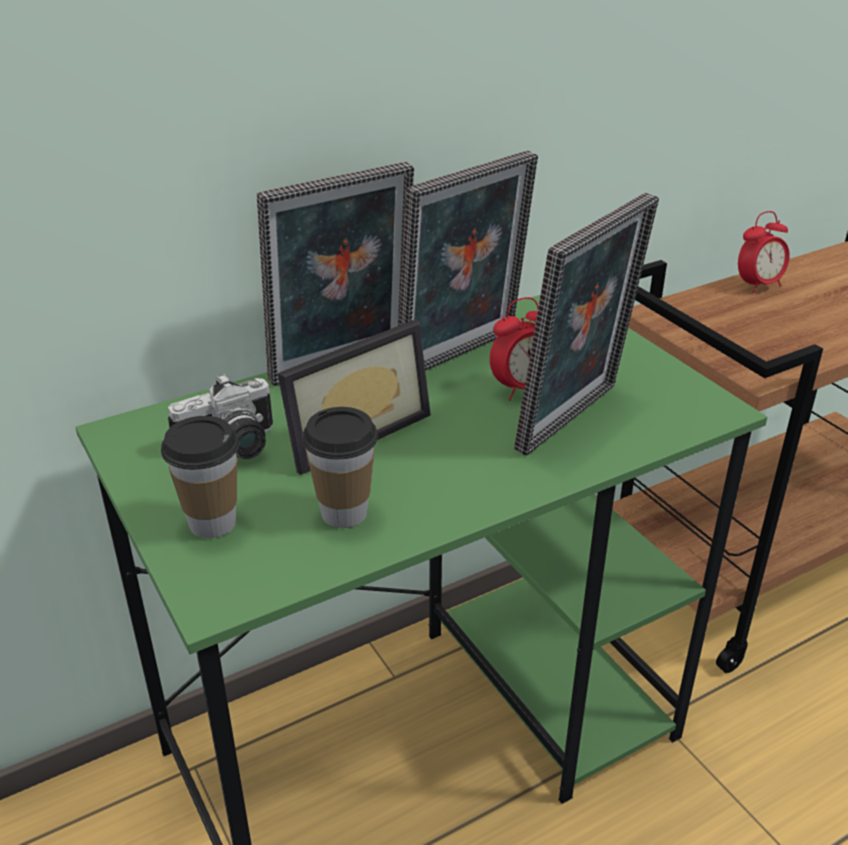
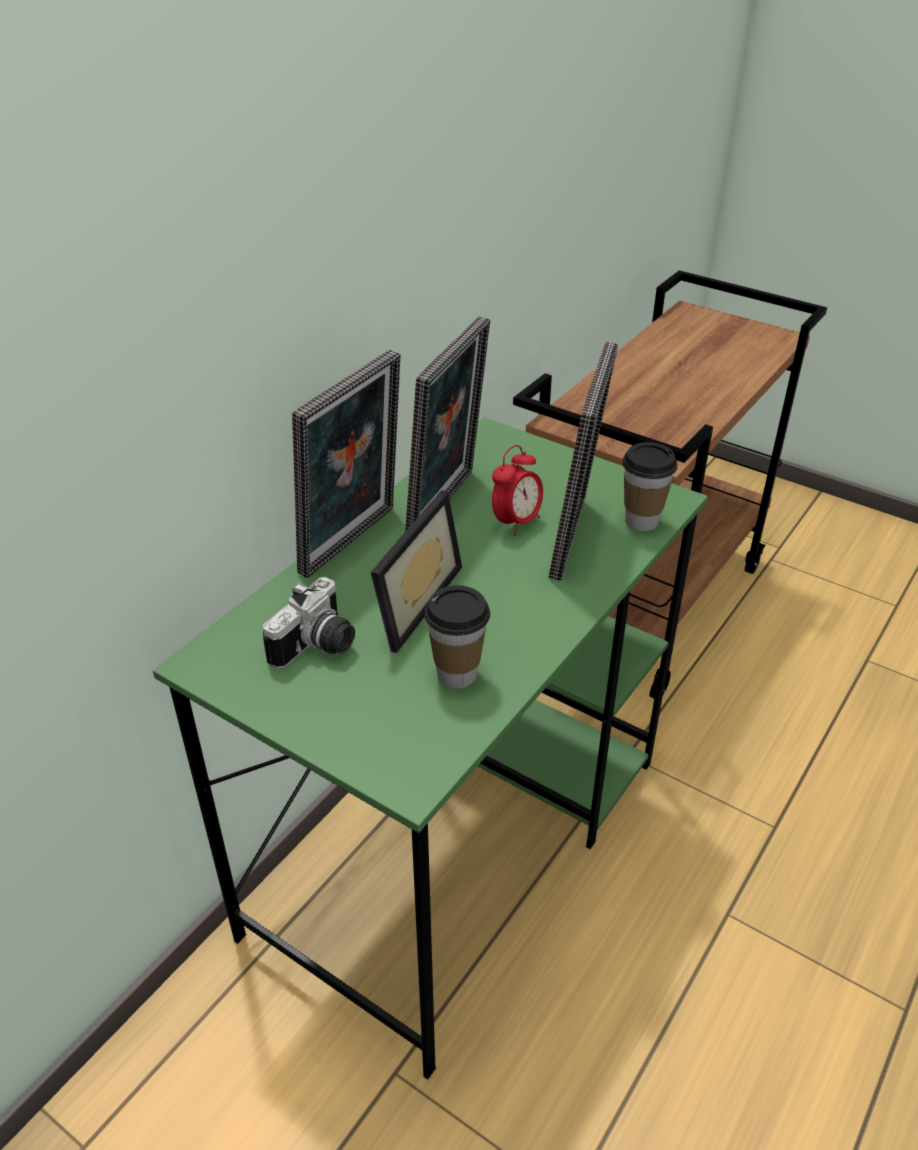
camera: 25 degrees left, 5 degrees up
(212, 523) = (356, 719): cup -> cup (641, 521)
(758, 286) = (617, 376): alarm clock -> none

